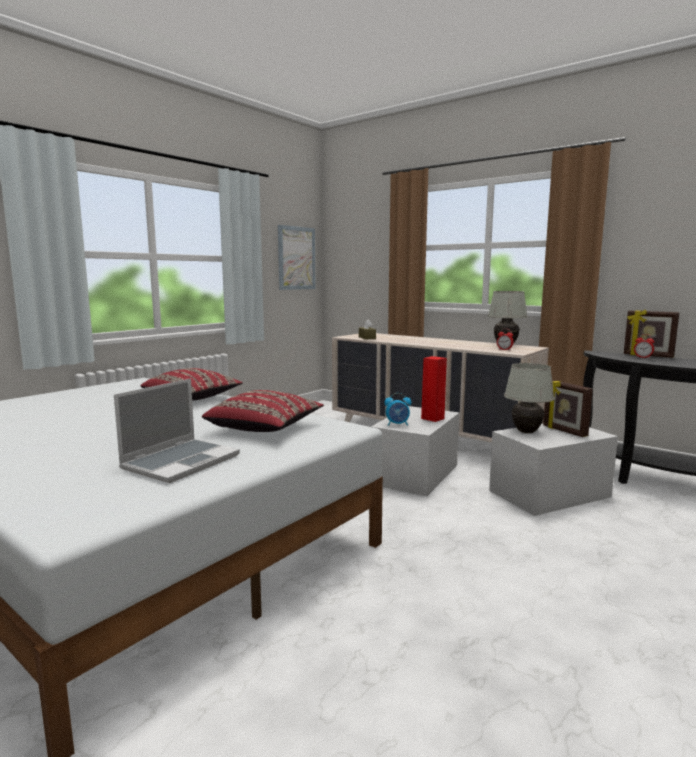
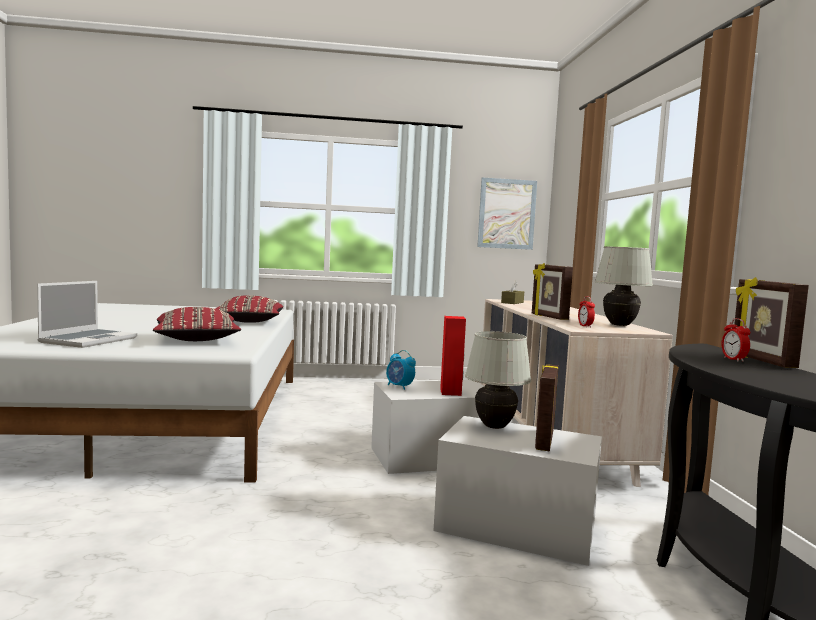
camera: 45 degrees right, 5 degrees down
(181, 461) = (89, 340): laptop -> laptop turned 60 degrees counterclockwise
(455, 346) = (548, 317): none -> picture frame

